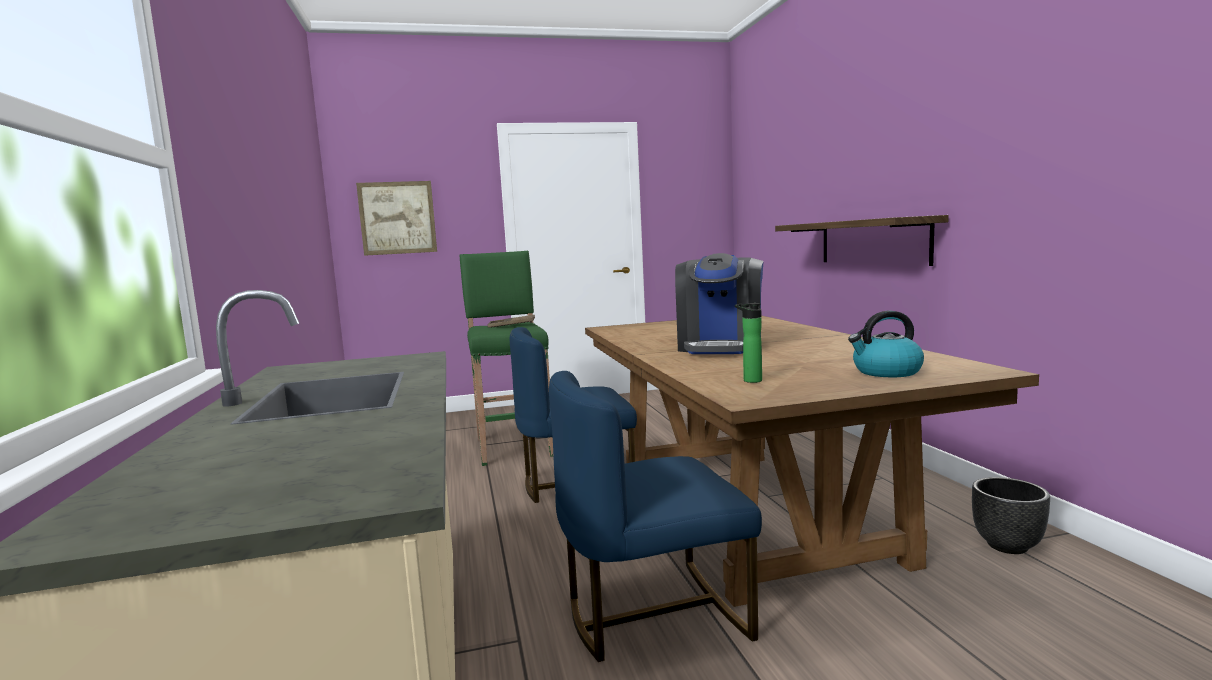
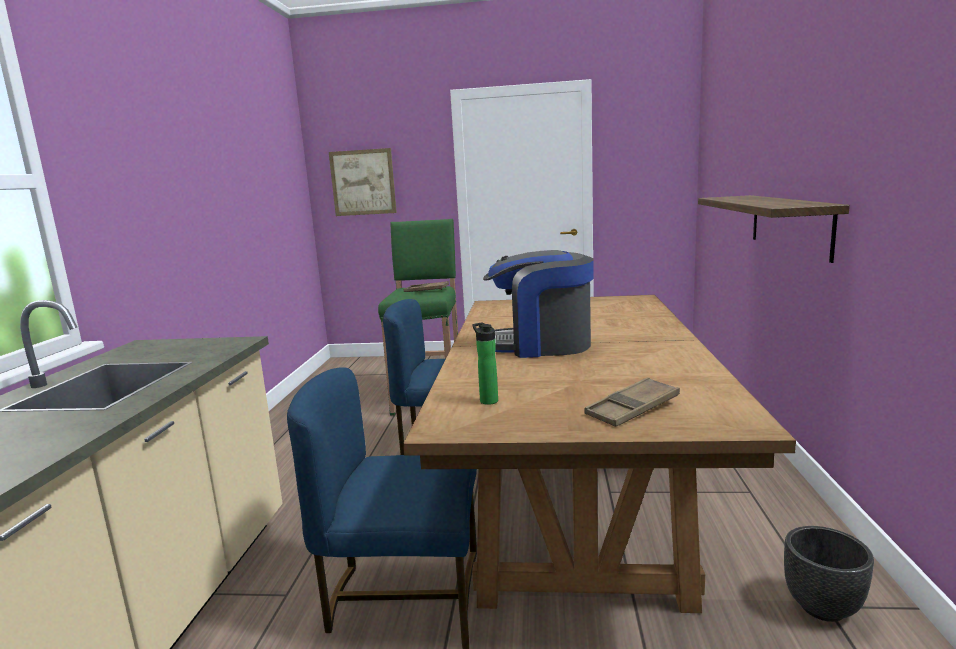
camera: 20 degrees right, 5 degrees up
(720, 347) = (541, 345): coffee machine -> coffee machine turned 60 degrees clockwise
(886, 372) = (632, 409): kettle -> brown tray

